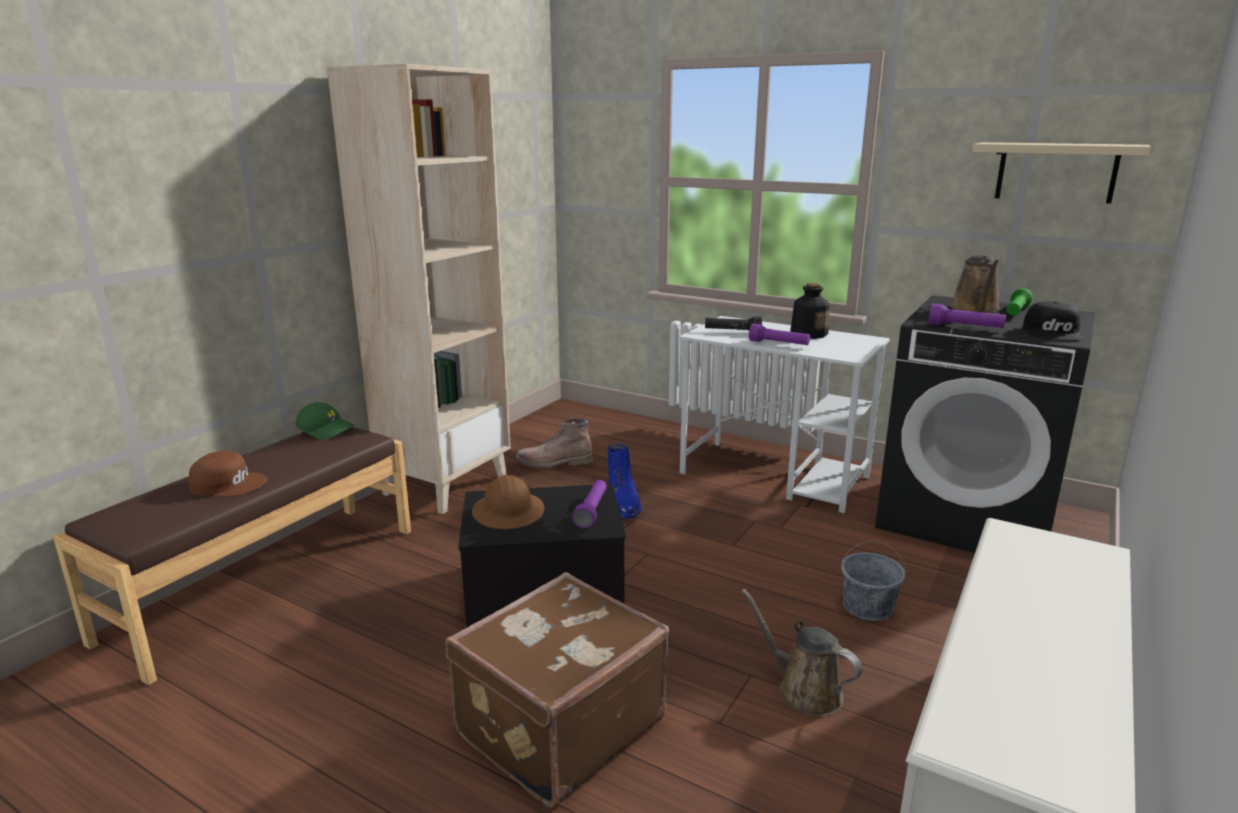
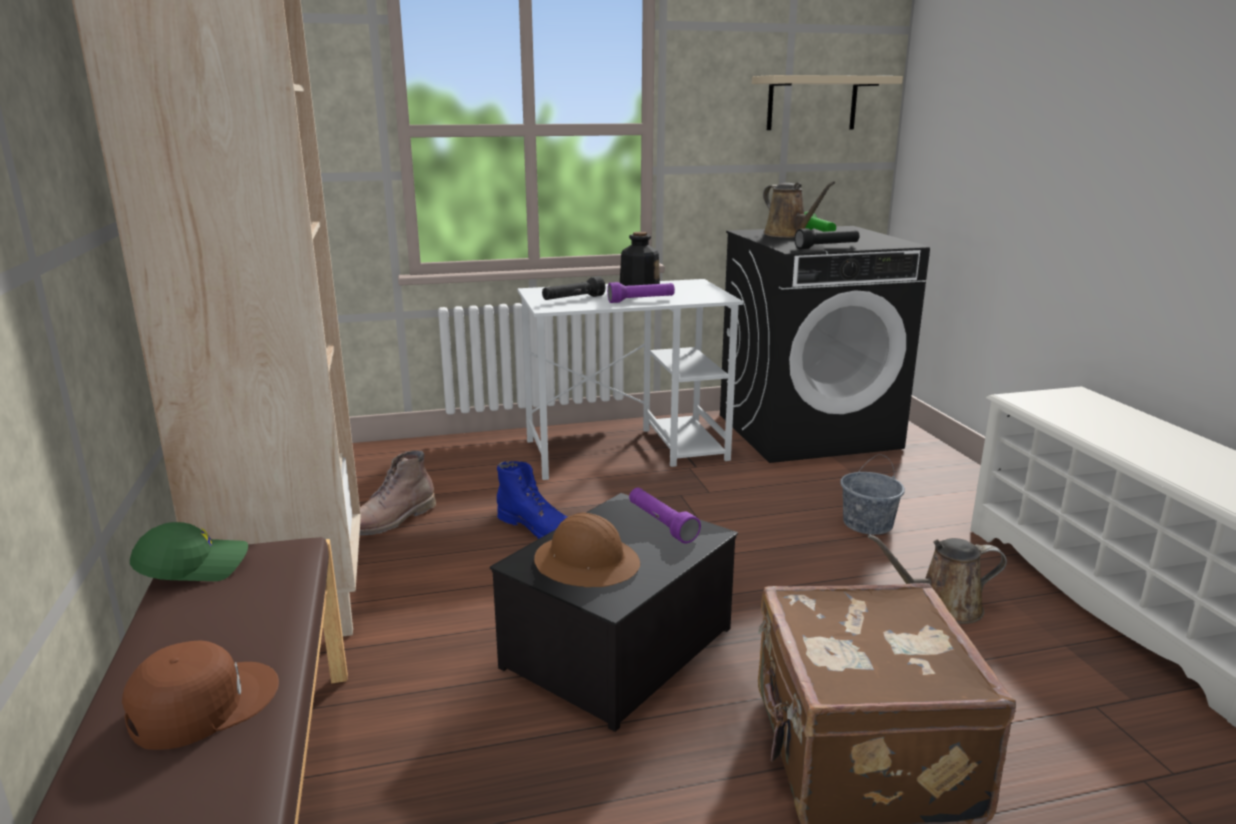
camera: 45 degrees left, 0 degrees up
(965, 327) = (827, 247): purple flashlight -> black flashlight
(1053, 332) = (881, 241): black cap -> none

